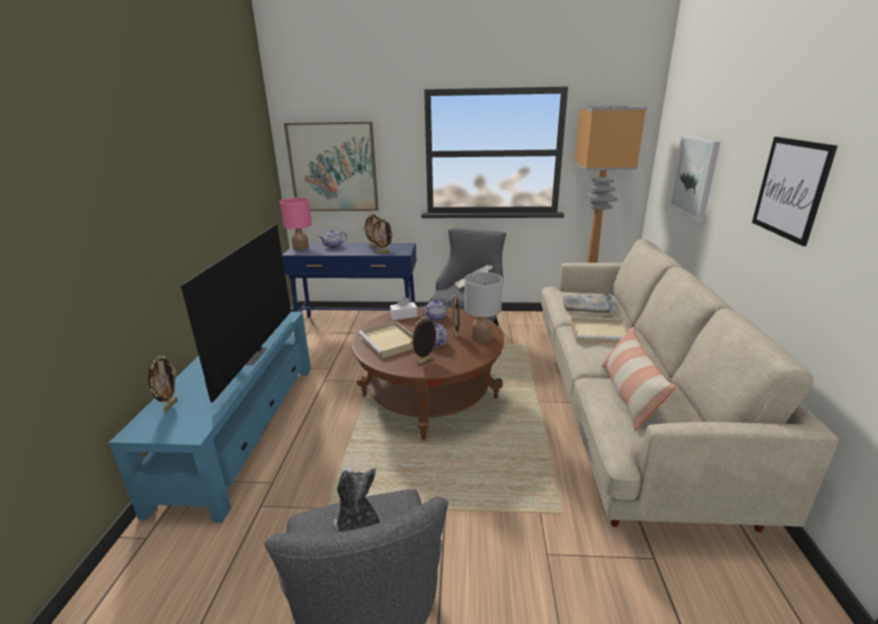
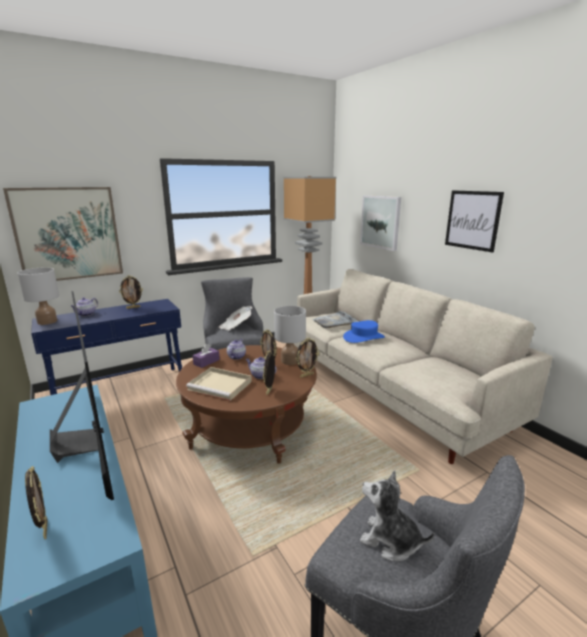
camera: 35 degrees left, 5 degrees down
(300, 248) = (47, 322): pink table lamp -> grey table lamp
(383, 252) = (148, 310): picture frame -> picture frame (306, 375)
(404, 316) = (206, 362): white tissue box -> purple tissue box
(600, 333) = (363, 337): beige tray -> blue hat
(629, 395) = (424, 370): pillow -> none

